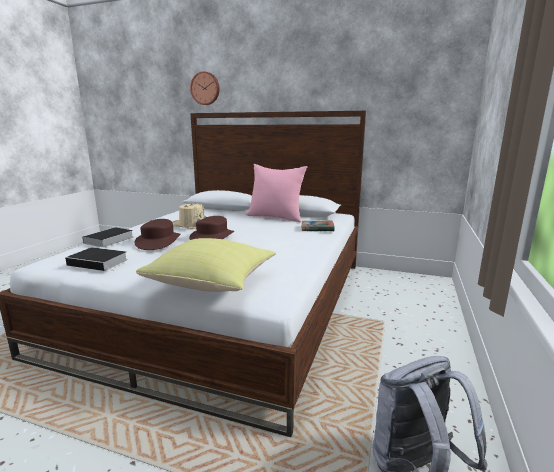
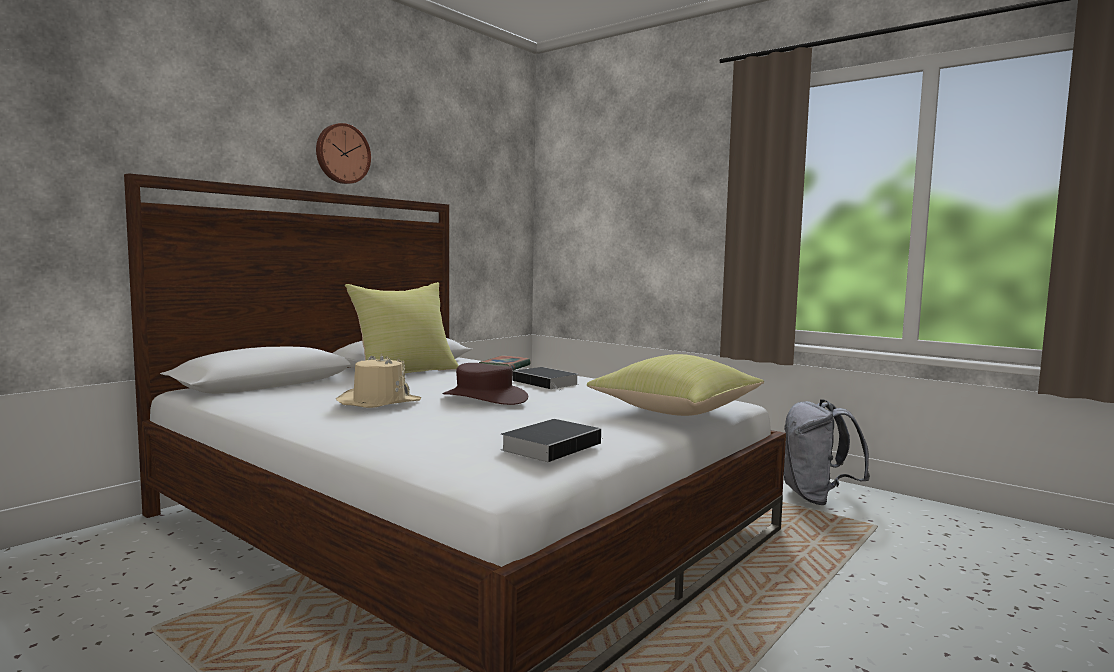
camera: 70 degrees left, 10 degrees down
(108, 240) = (406, 442): book -> book (547, 383)
(158, 241) = (473, 417): brown hat -> none
(205, 88) = (158, 122): wall clock -> wall clock (342, 154)
(276, 217) = (405, 372): pink pillow -> yellow pillow

